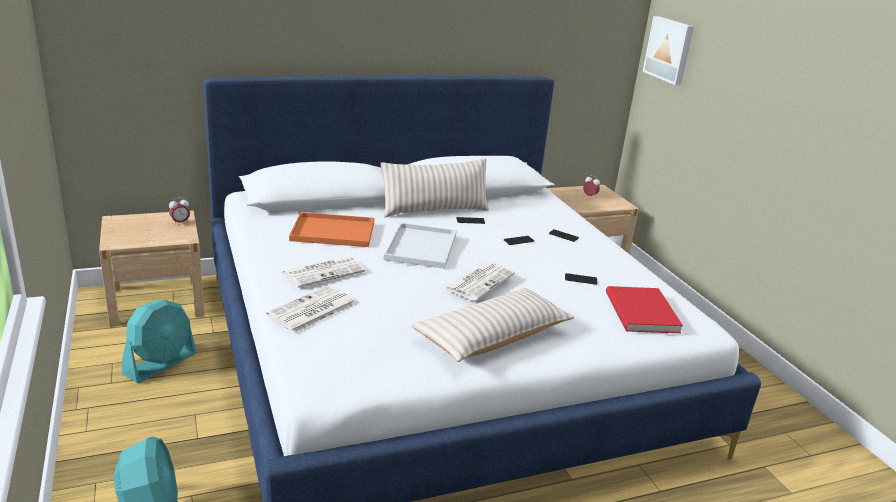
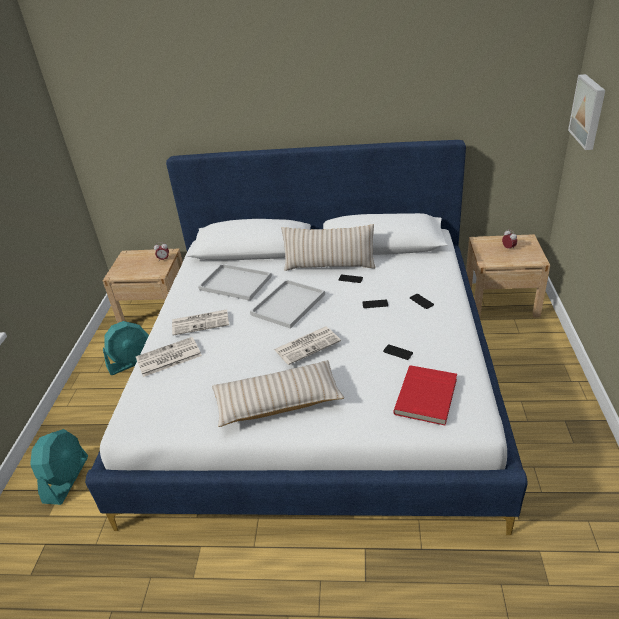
camera: 30 degrees right, 10 degrees up
(331, 232) = (234, 283): orange tray -> white tray

